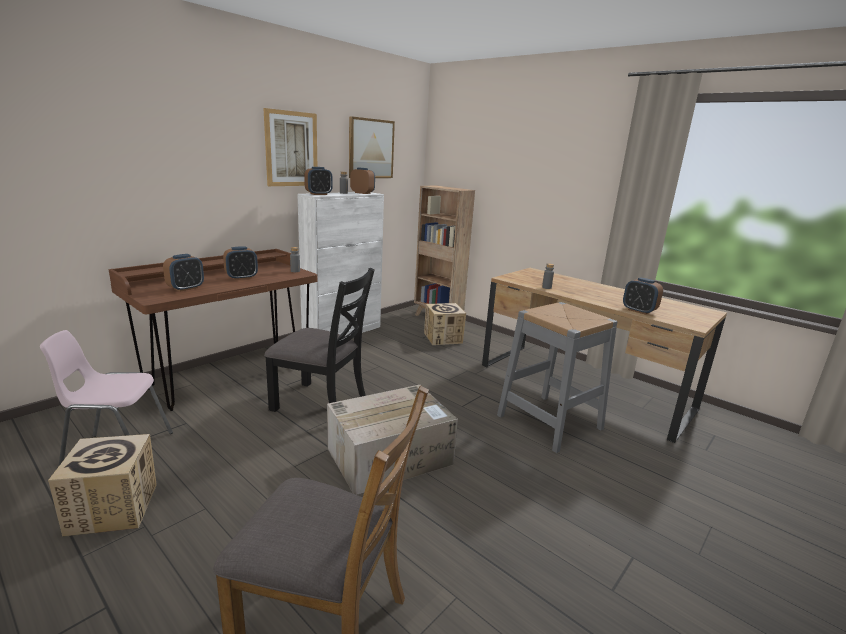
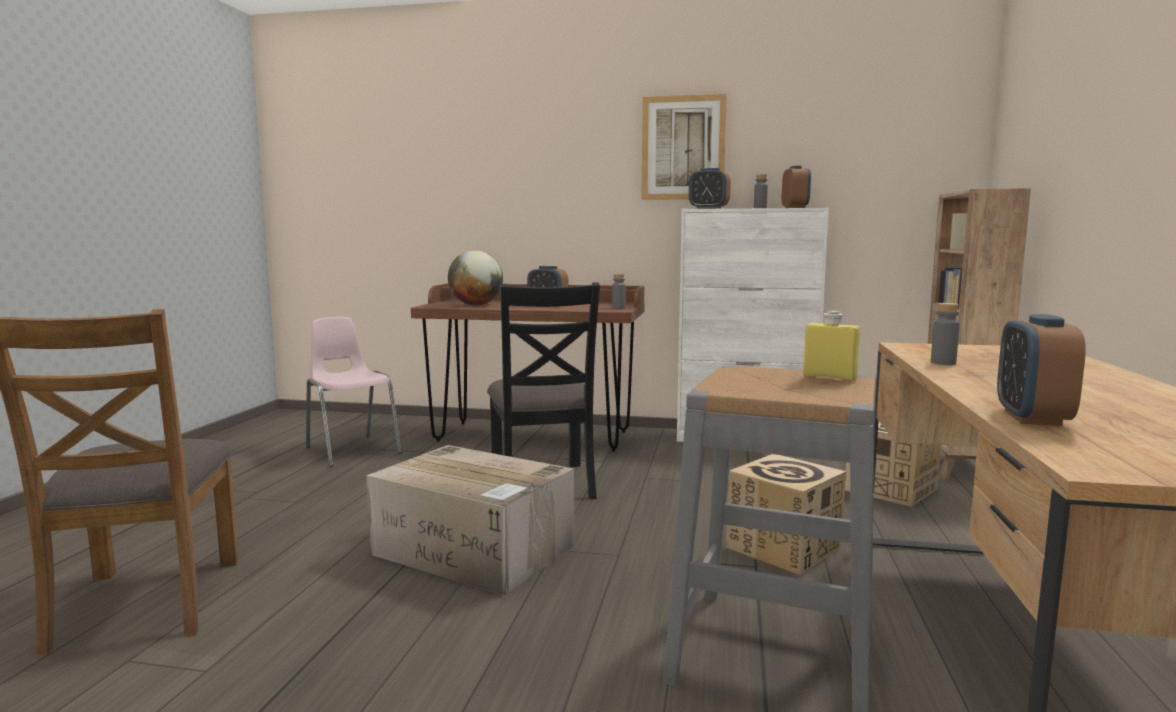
camera: 60 degrees right, 10 degrees down
(113, 508) = (274, 475): cardboard box -> cardboard box (783, 548)
(186, 288) = (476, 305): alarm clock -> globe
(370, 149) = (840, 138): picture -> none
(562, 307) = (829, 377): none -> yellow bottle

